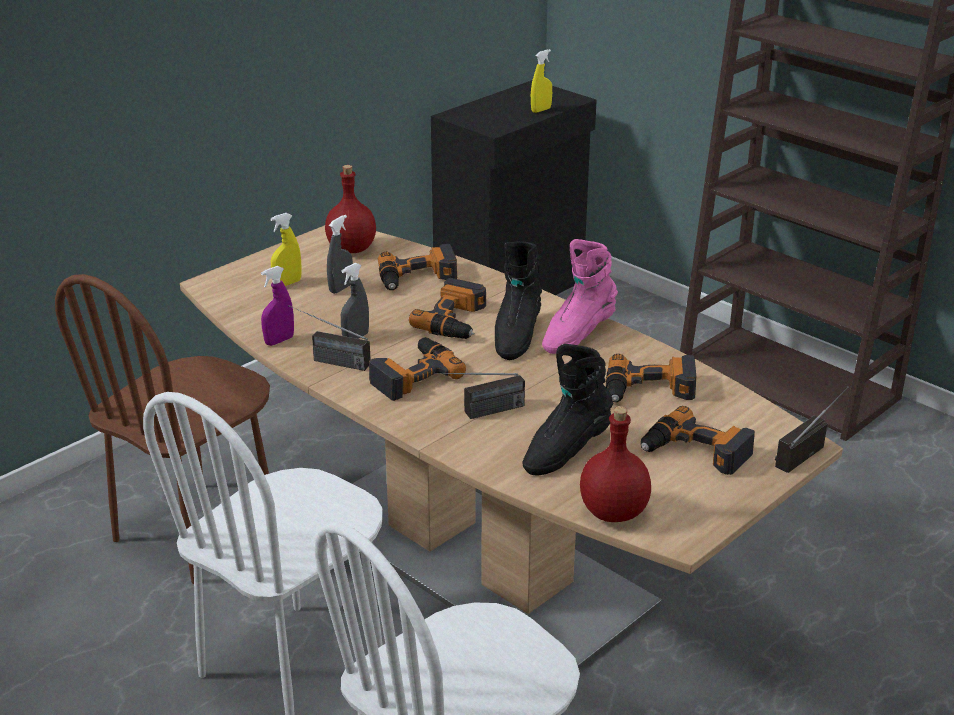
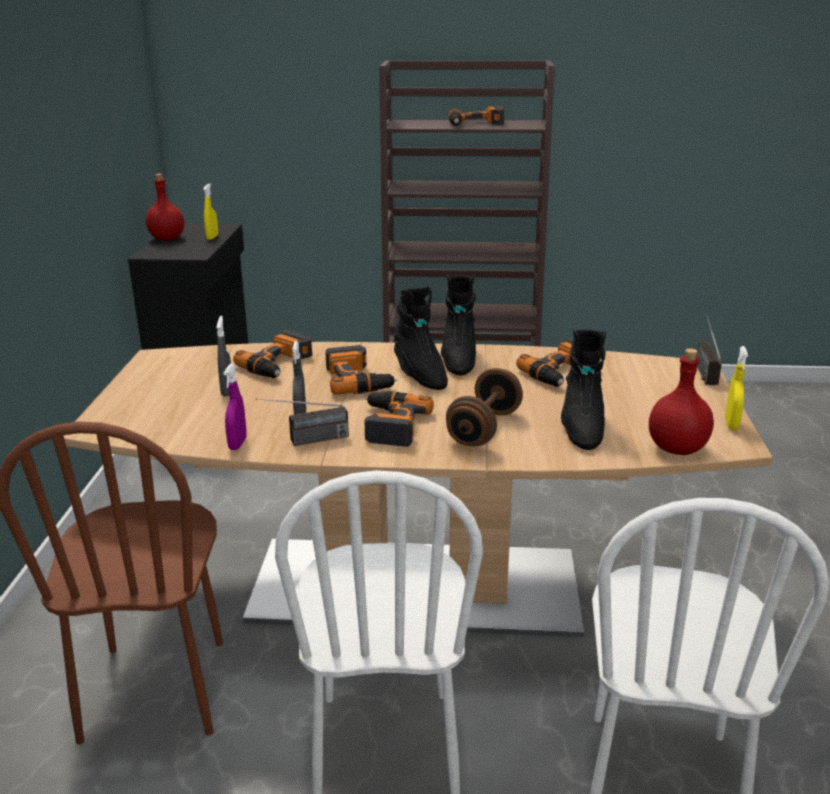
camera: 40 degrees left, 5 degrees down
(287, 283) = (172, 403): yellow spray bottle -> yellow spray bottle (731, 424)
(352, 248) = (188, 363): red bottle -> red bottle (167, 238)
(480, 413) = (484, 428): radio -> brown dumbbell
(577, 335) = (458, 359): pink boot -> black boot
(695, 452) = (652, 395): power drill -> power drill (475, 124)

